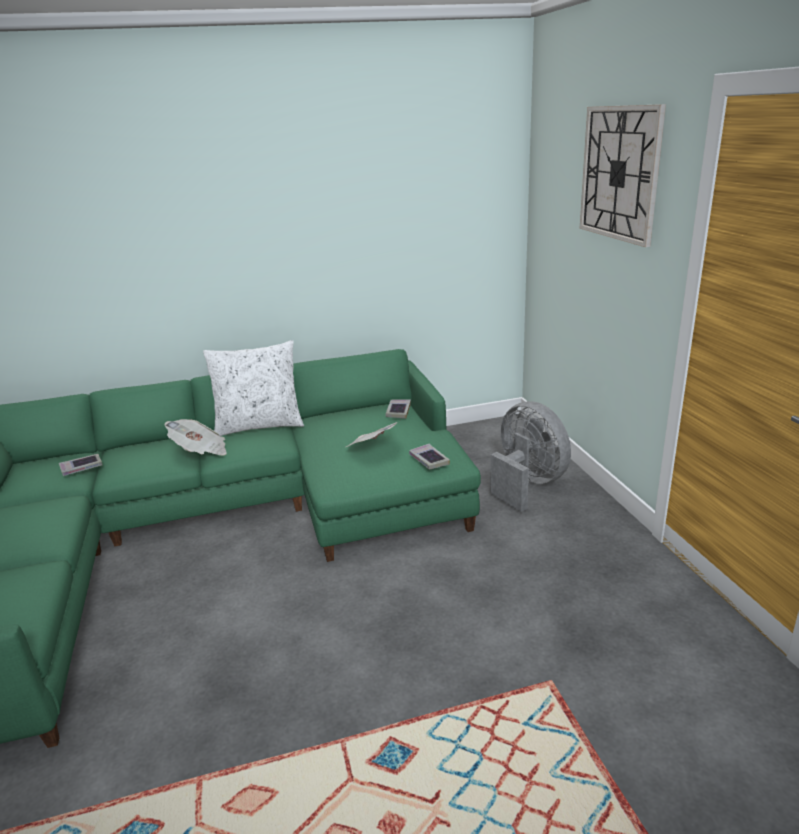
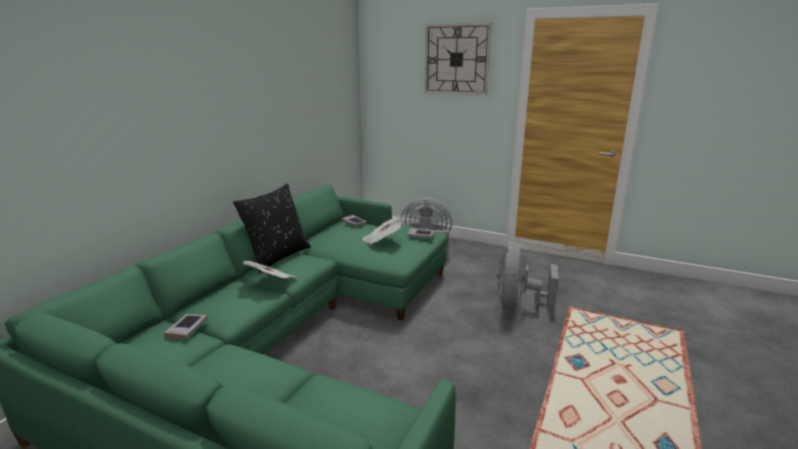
camera: 50 degrees left, 5 degrees down
(259, 425) = (277, 257): white pillow -> black pillow
(483, 629) = (517, 305): none -> grey fan

